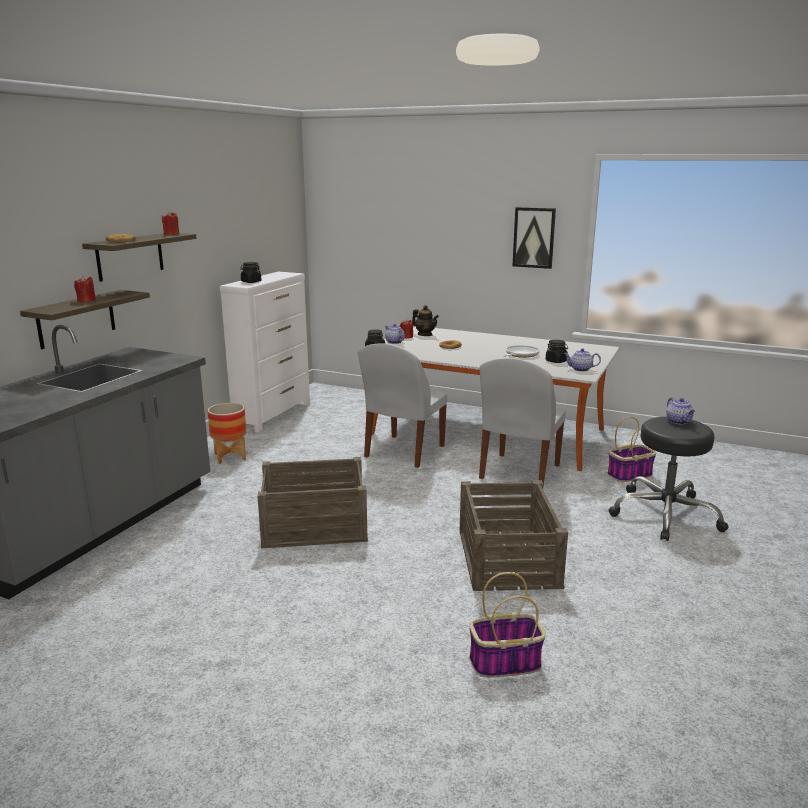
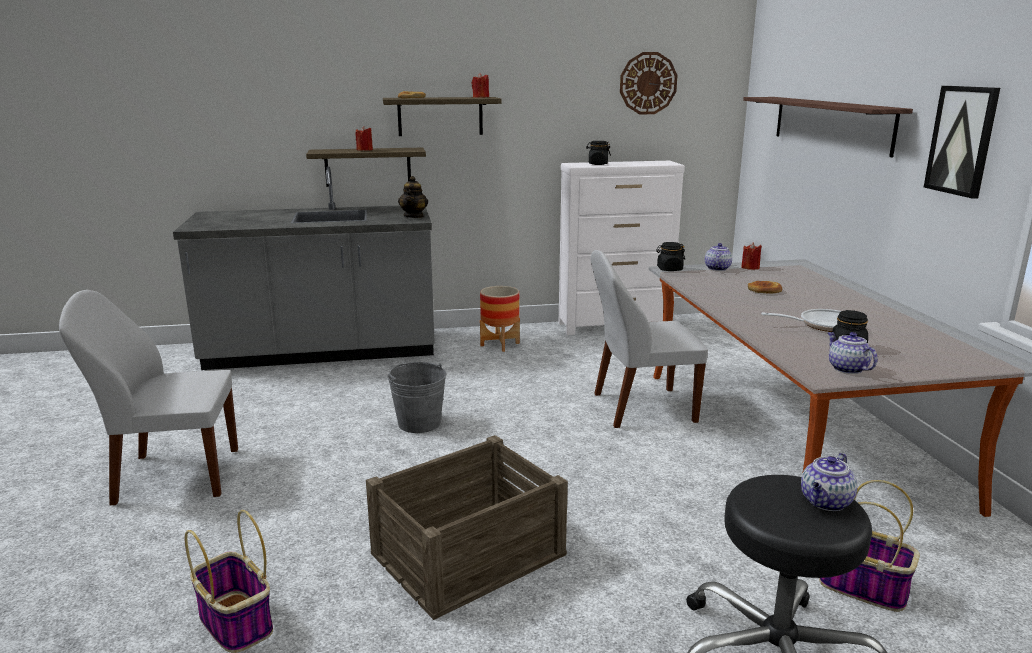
camera: 55 degrees right, 0 degrees up
(257, 210) = (648, 83): none -> wall clock
(314, 524) = (419, 423): crate -> grey bucket
(414, 232) = (831, 123): none -> shelf
(425, 335) = (781, 271): teapot -> teapot (414, 216)
(518, 473) = (707, 492): white chair -> white chair (173, 476)

